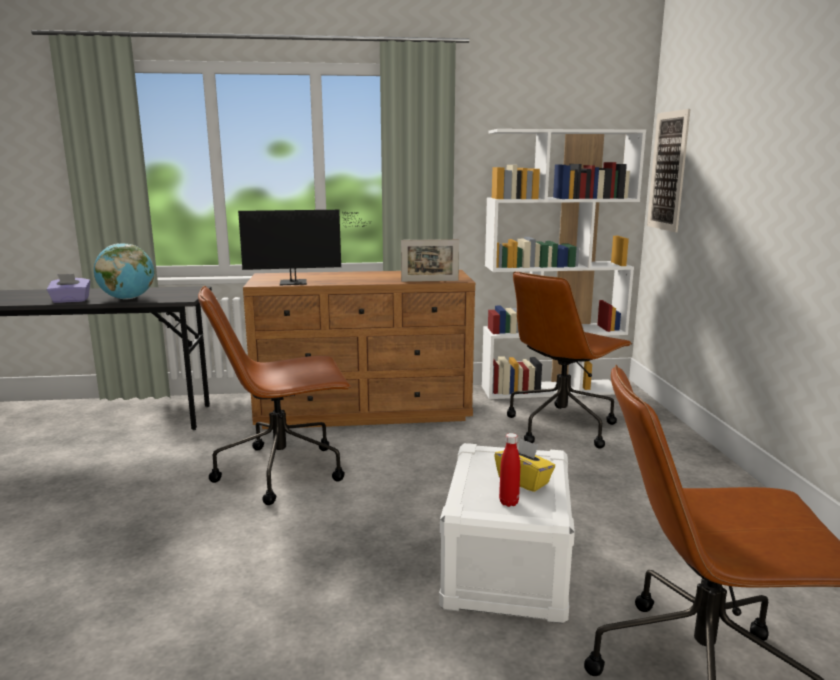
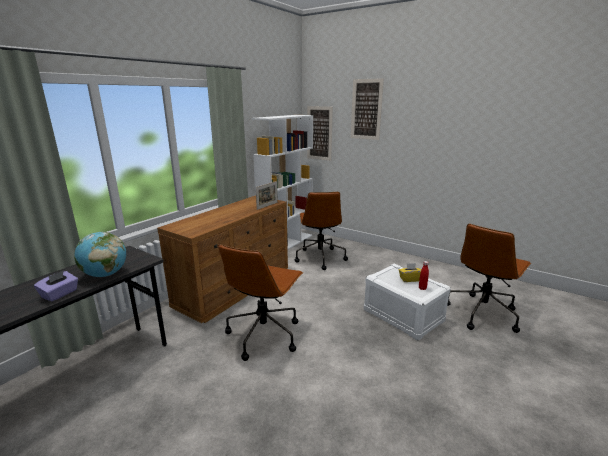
camera: 50 degrees left, 5 degrees up
(298, 282) = (211, 225): monitor -> none
(737, 107) = (366, 109): none -> picture

